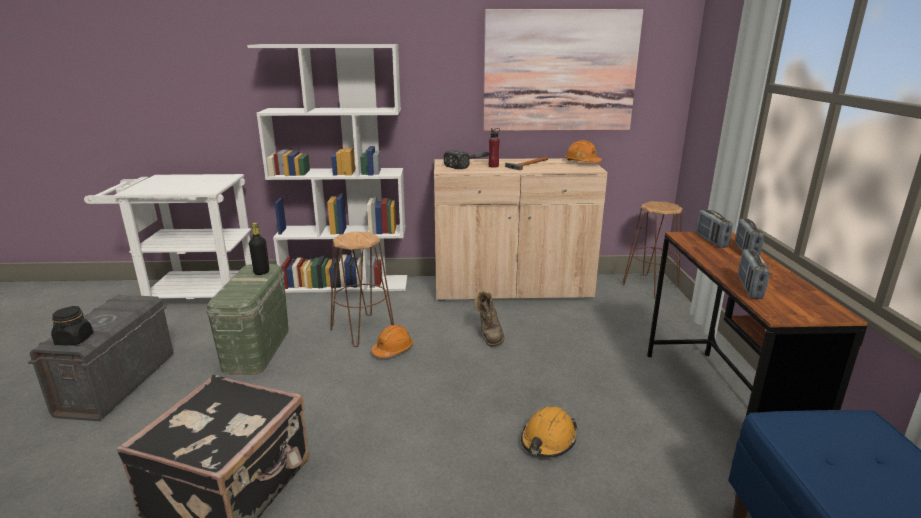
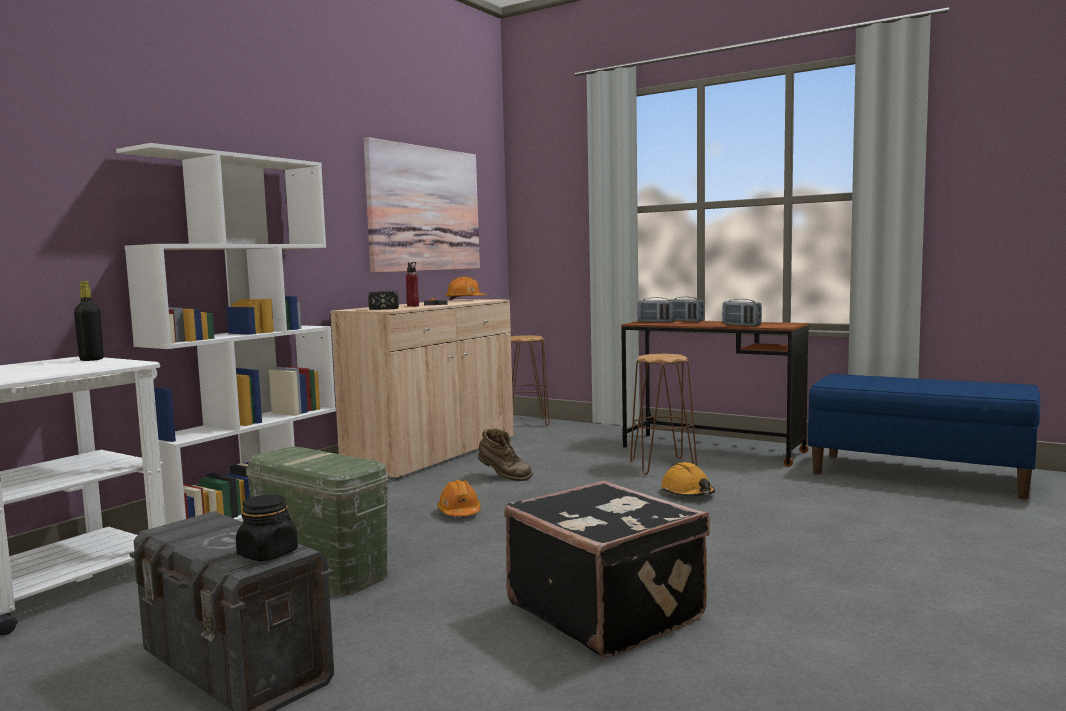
camera: 55 degrees left, 15 degrees down
(261, 272) = (300, 453): black bottle -> black bottle (91, 359)
(363, 330) = (391, 517): brown stool -> brown stool (663, 466)

